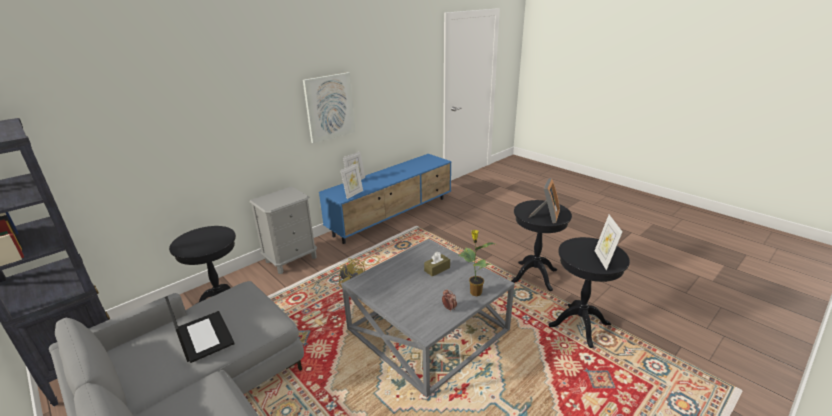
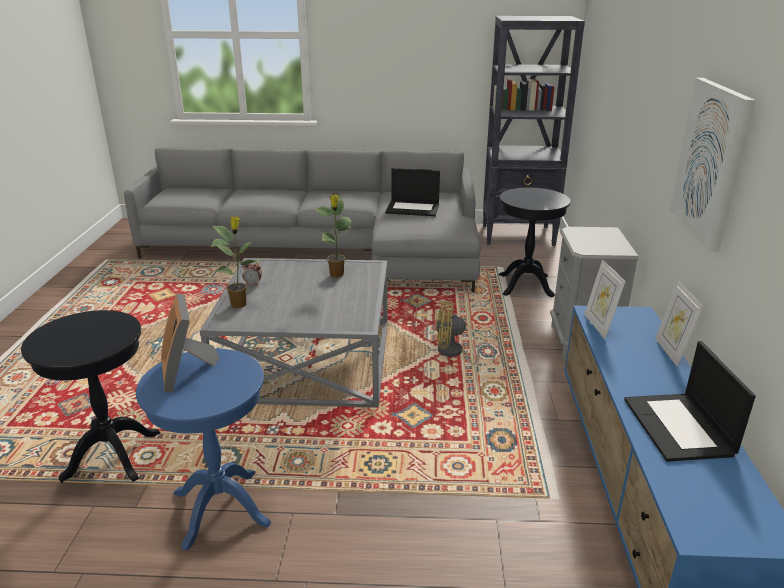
camera: 135 degrees right, 0 degrees up
(389, 287) = (337, 275): none -> potted plant
(402, 170) = (679, 427): none -> laptop
(437, 269) = (311, 307): brown tissue box -> none
(534, 276) = (221, 508): black side table -> blue side table
(603, 260) = (64, 332): picture frame -> none

